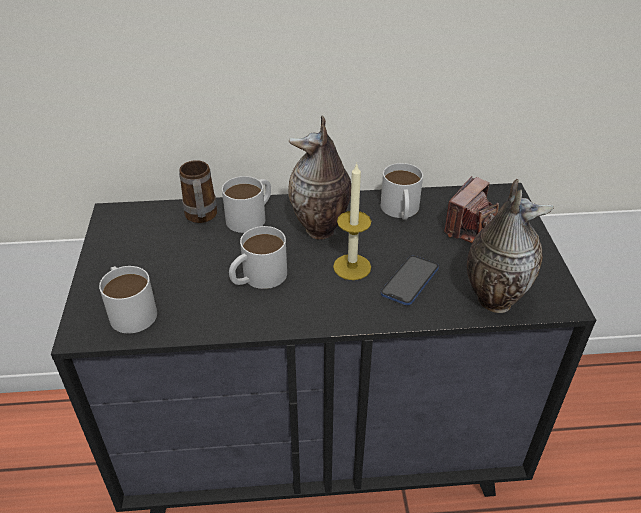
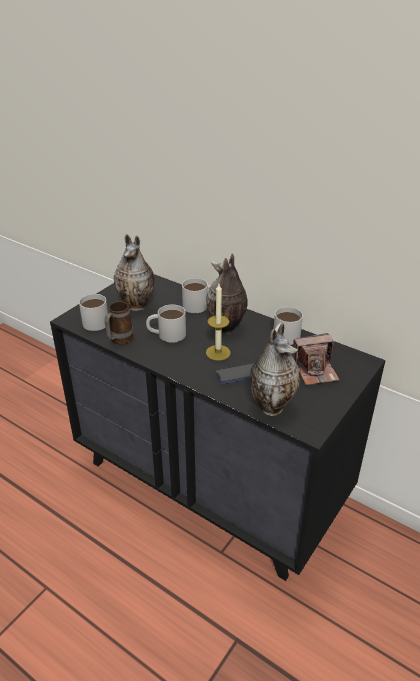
camera: 40 degrees right, 5 degrees down
(165, 257) = (138, 305): none -> vase
(201, 218) = (175, 295): mug -> mug (119, 341)

